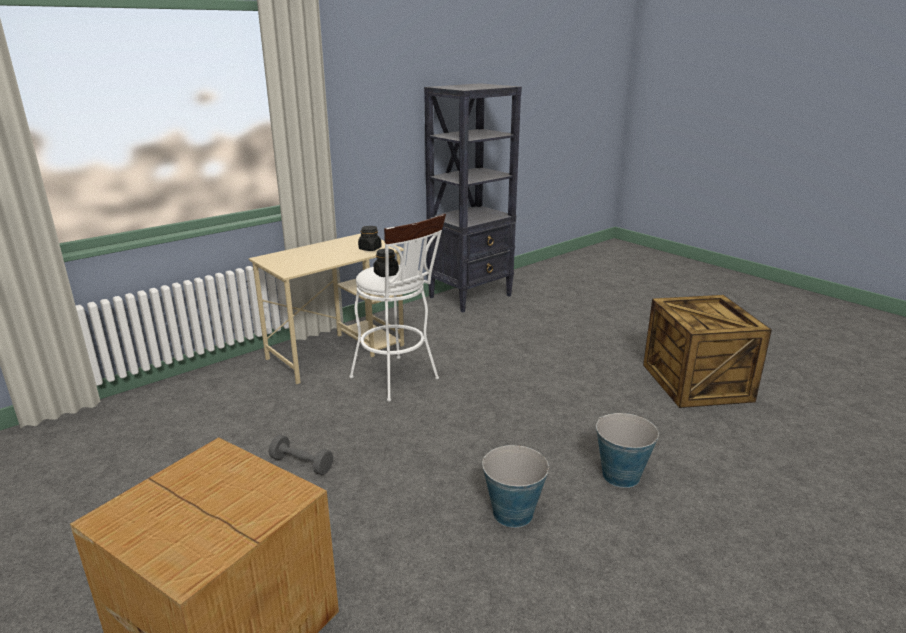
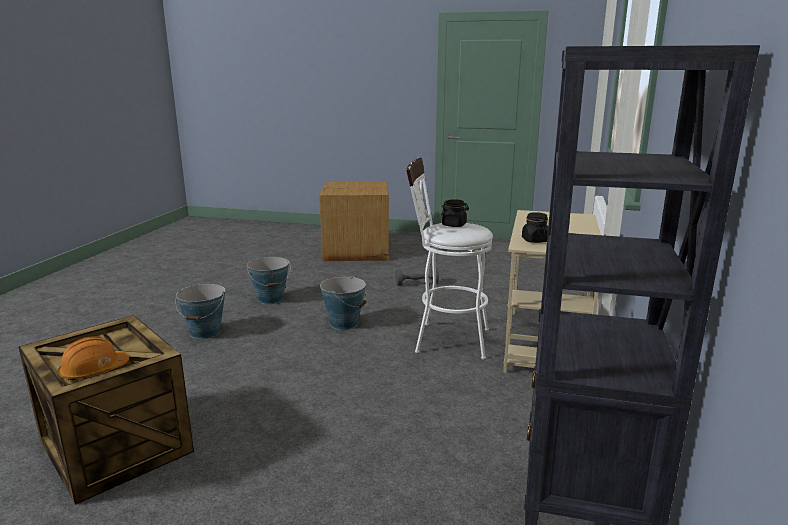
camera: 145 degrees right, 5 degrees down
(461, 431) = (344, 323): none -> bucket
(706, 308) = (94, 371): none -> orange hard hat

